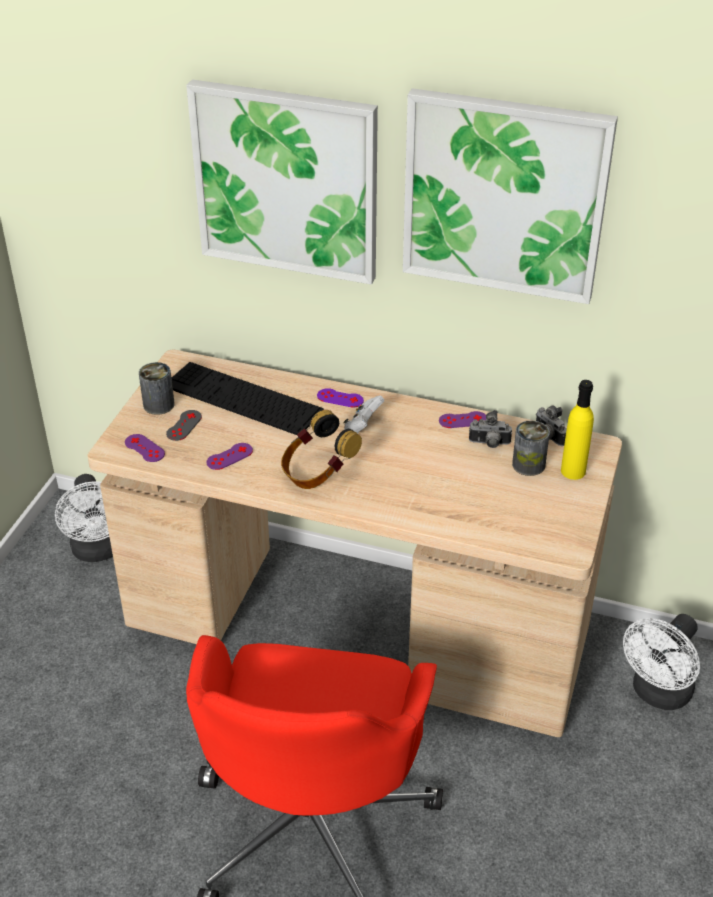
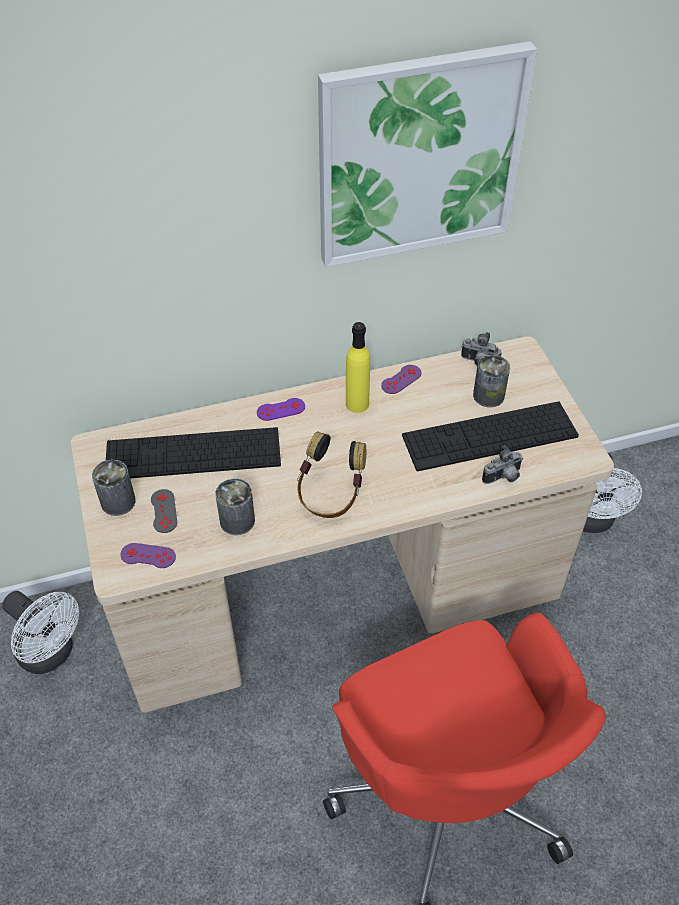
camera: 35 degrees left, 10 degrees up
(229, 456) = (237, 521): purple game controller -> can
(286, 181) = (182, 219): picture -> none
(362, 426) = (326, 428): white game controller -> none
(489, 444) = (442, 392): camera -> camera (503, 478)
(496, 494) = (489, 436): none -> keyboard
(573, 471) = (525, 384): yellow bottle -> yellow bottle (357, 404)

